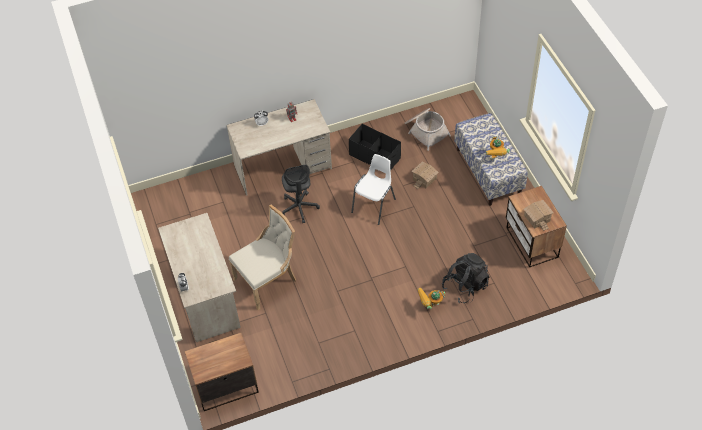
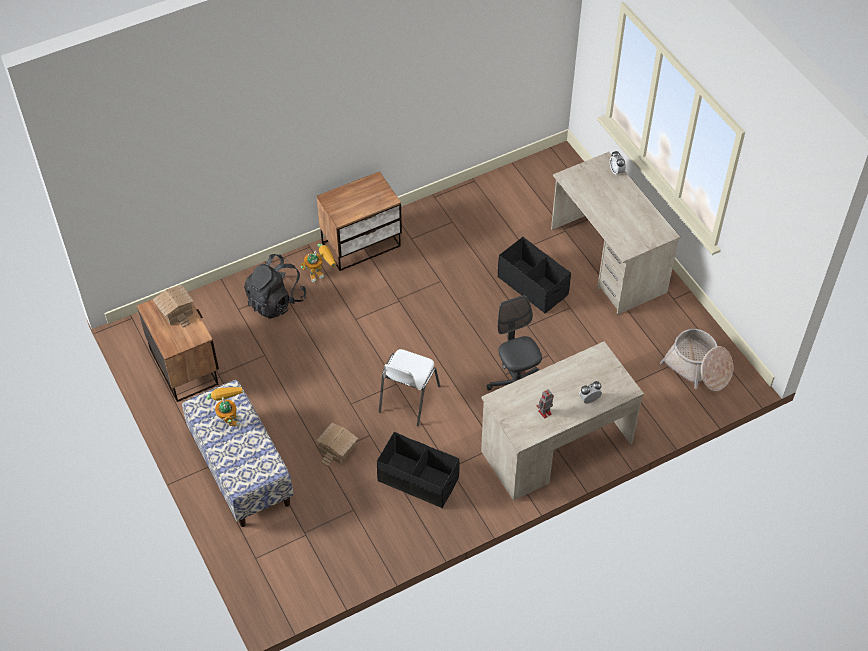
camera: 170 degrees right, 0 degrees up
(225, 386) = (549, 170): nightstand -> nightstand (362, 245)
(268, 280) = (533, 285): beige chair -> black storage box
(425, 131) = (341, 533): basket -> basket (698, 368)

